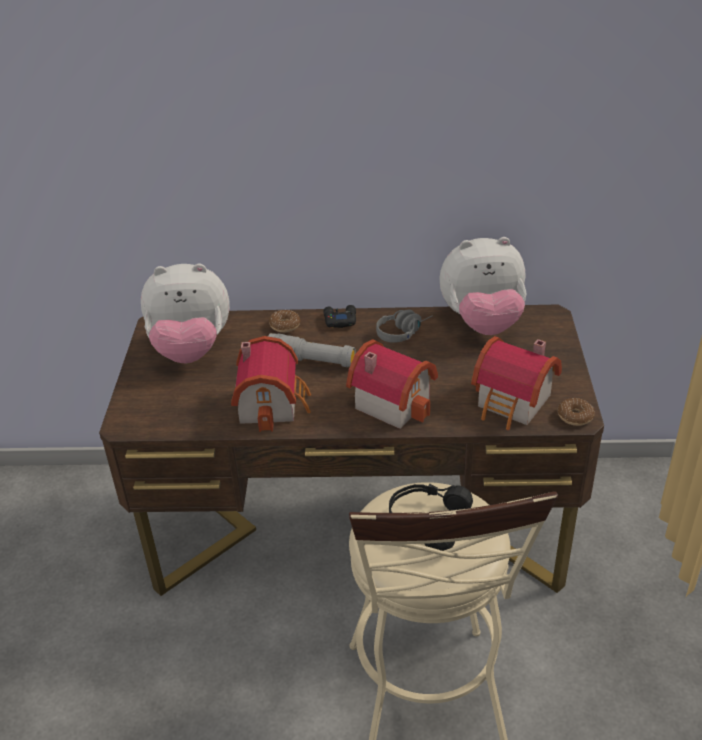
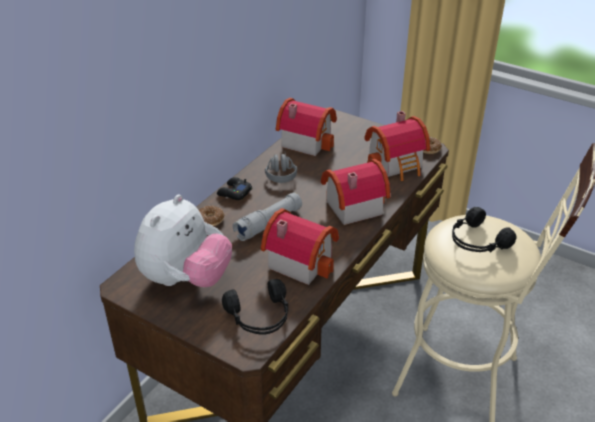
camera: 60 degrees left, 0 degrees up
(172, 413) = (260, 317): none -> black headphones
(482, 323) = (306, 140): plush toy -> toy house

